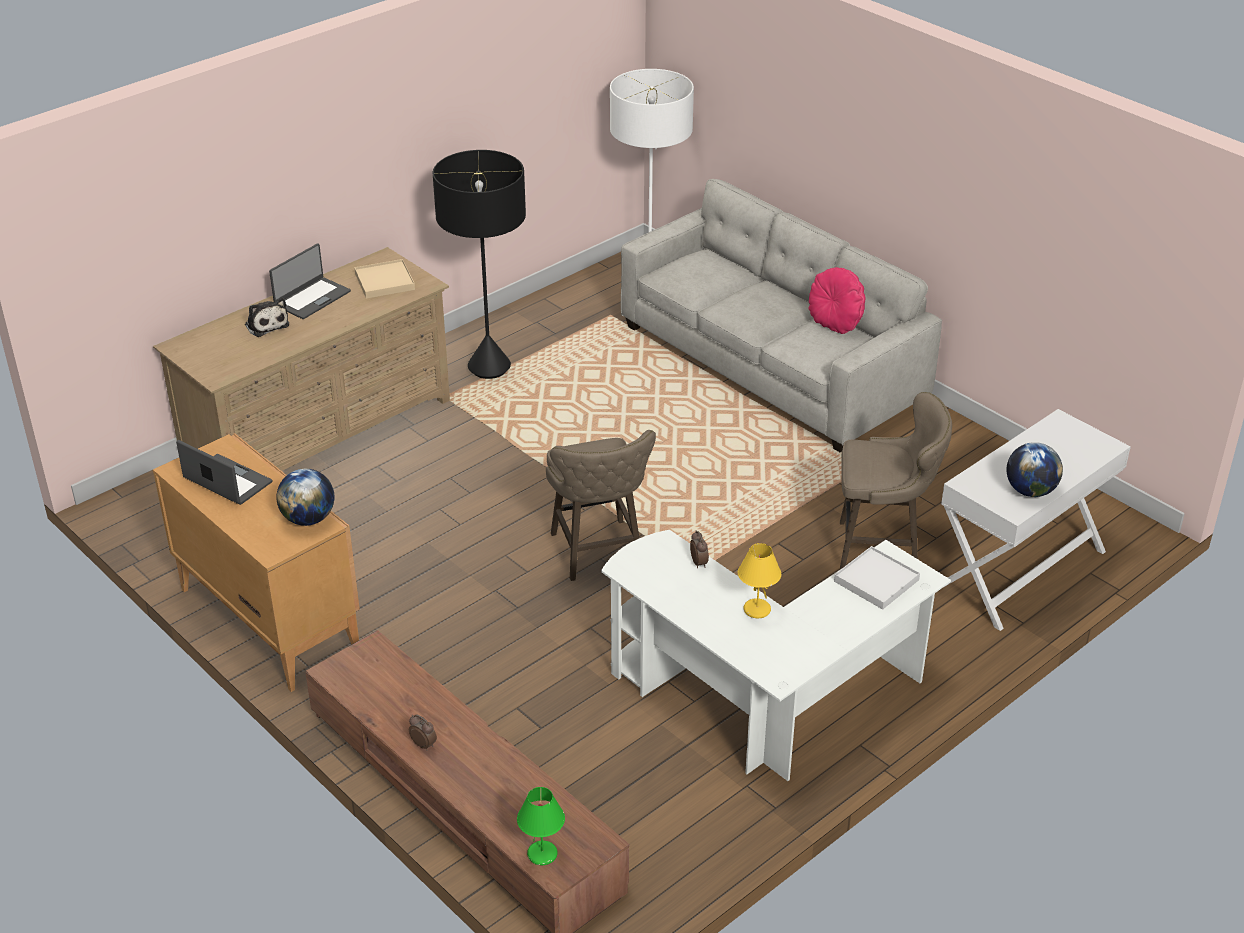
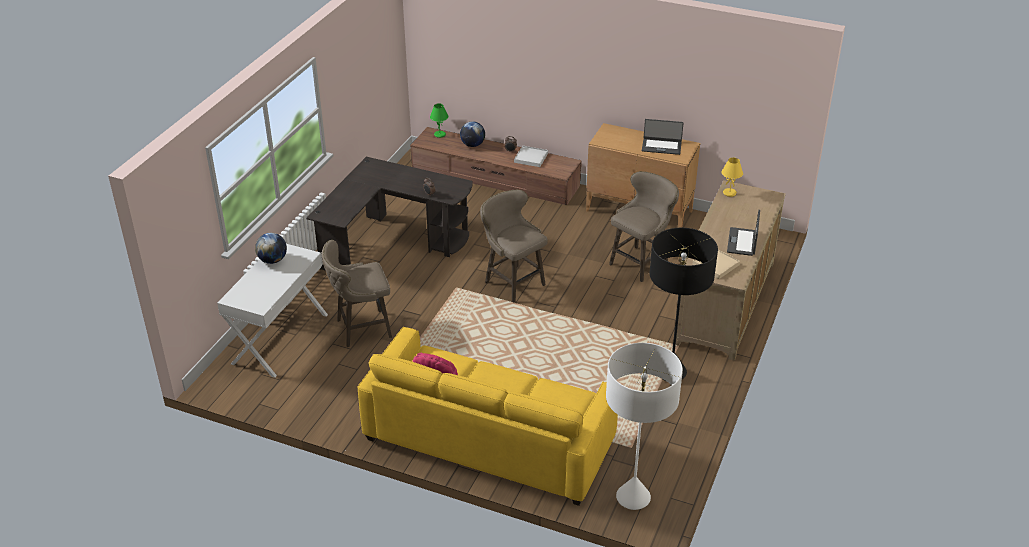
camera: 155 degrees right, 0 degrees up
(266, 324) = (745, 220): plush toy -> none
(308, 519) = (608, 142): globe -> globe (472, 145)
(369, 524) = (640, 262): none -> beige stool
(756, 610) = (392, 183): yellow table lamp -> yellow table lamp (729, 193)
(764, 701) = (391, 241): white desk -> black desk
(771, 364) = (489, 440): grey sofa -> yellow sofa
(876, 581) = (342, 208): white tray -> white tray (531, 158)

